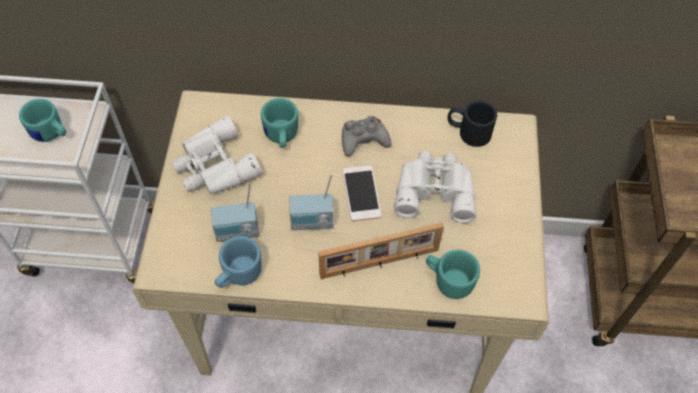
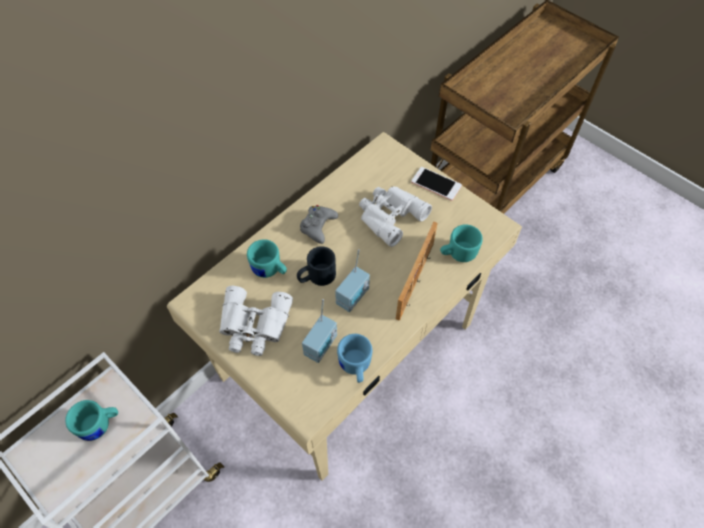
camera: 50 degrees left, 0 degrees up
(361, 193) = (356, 255): phone -> phone (436, 184)
(468, 131) = (364, 170): black mug -> black mug (316, 276)

